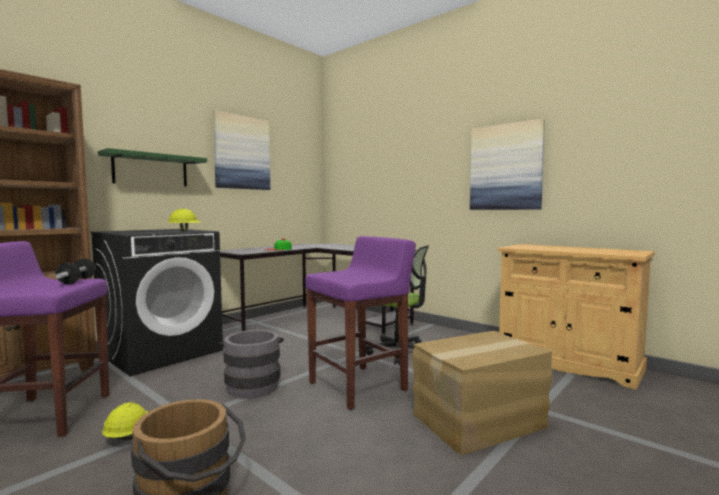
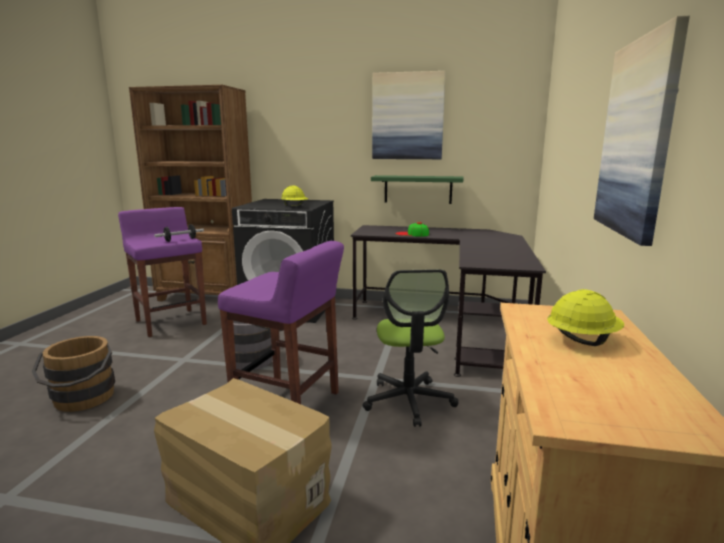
camera: 60 degrees right, 10 degrees up
(128, 436) = (154, 352): yellow hard hat -> yellow hard hat (582, 340)
(151, 170) = (310, 144): green shelf -> green shelf (418, 189)

